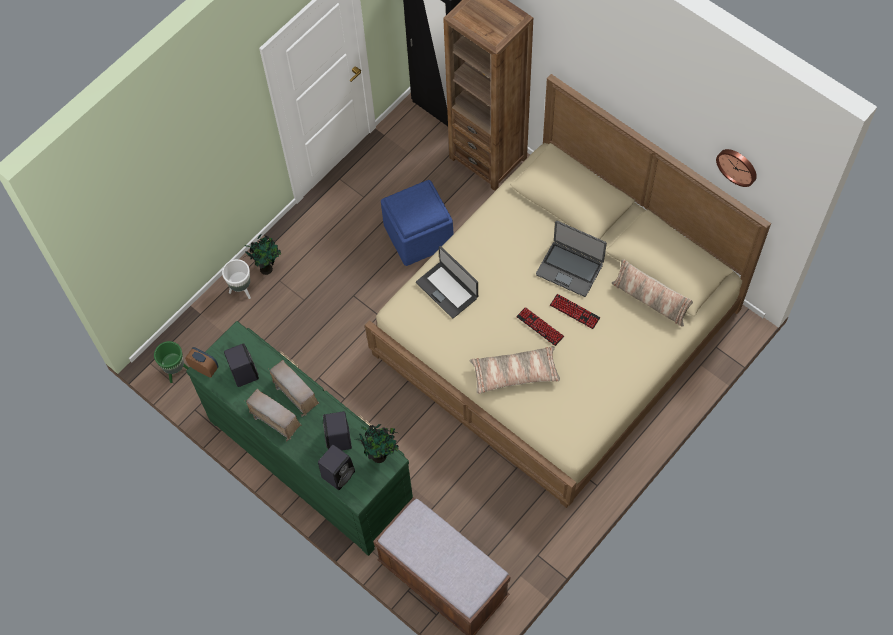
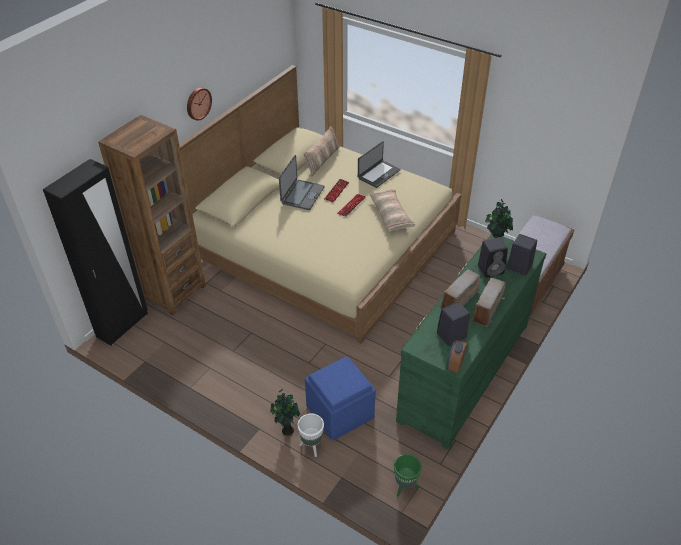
camera: 100 degrees left, 20 degrees down
(418, 236) = (248, 327): blue ottoman -> blue ottoman (340, 412)
(447, 289) = (328, 253): laptop -> laptop (378, 174)
(737, 166) = (265, 51): wall clock -> wall clock (198, 103)

